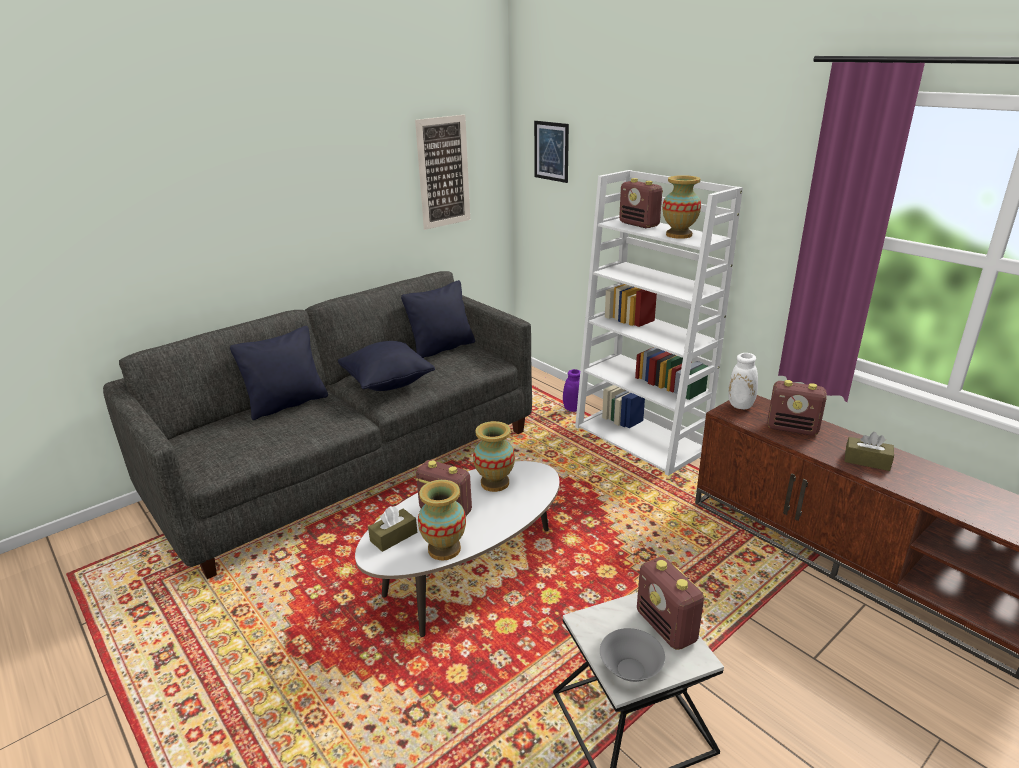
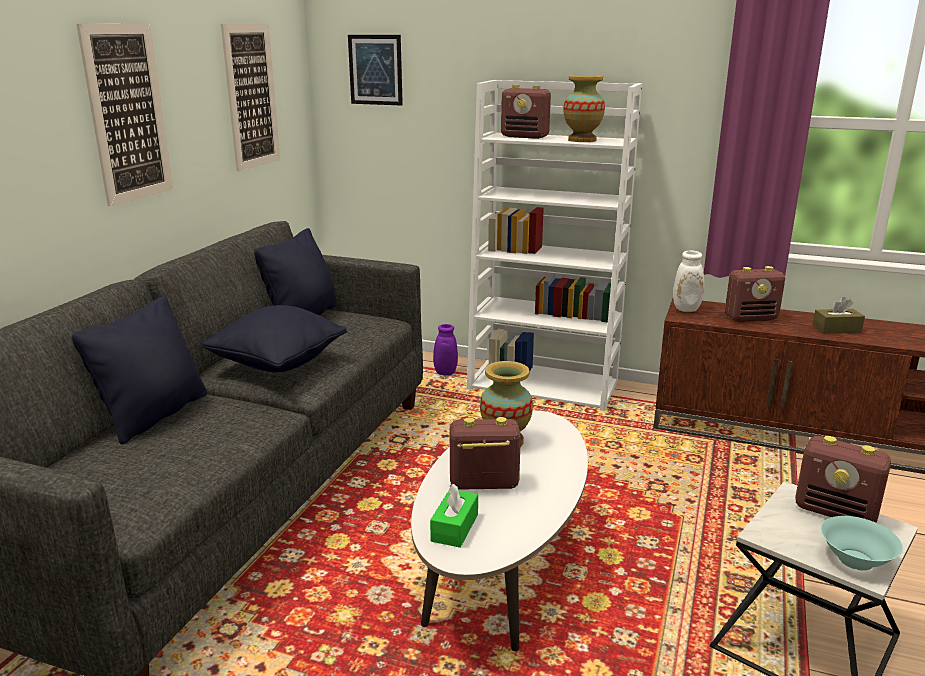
camera: 30 degrees left, 5 degrees down
(322, 192) = (128, 113): none -> picture
(394, 537) = (454, 527): brown tissue box -> green tissue box
(444, 549) = (530, 521): vase -> none
(630, 670) = (856, 560): grey bowl -> turquoise bowl

